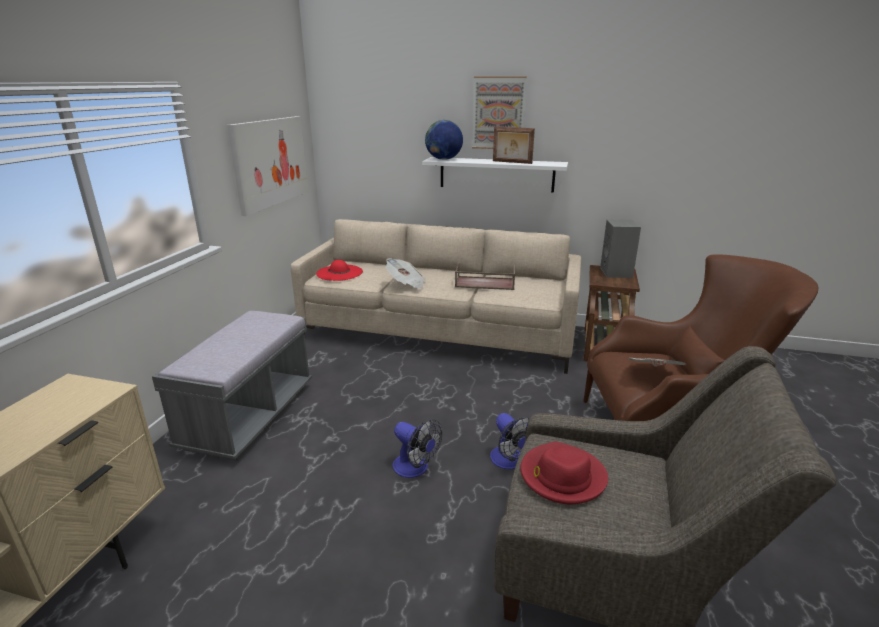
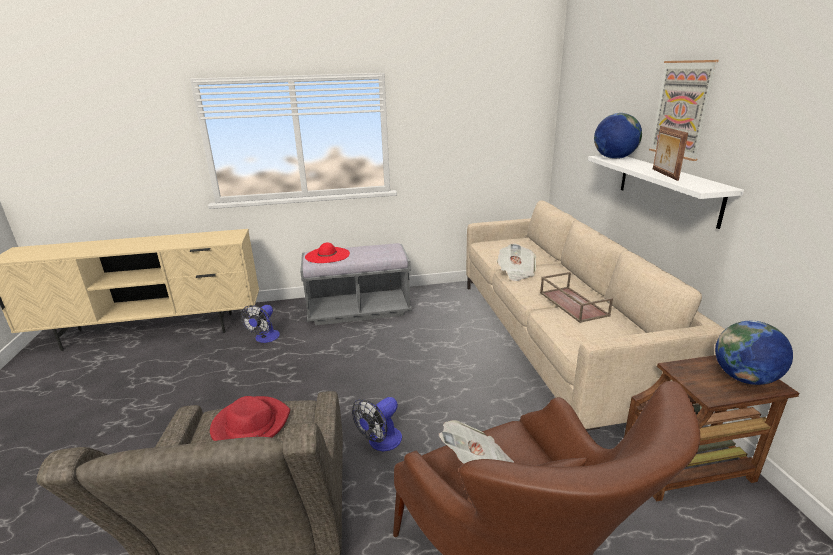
camera: 65 degrees right, 0 degrees up
(270, 162) = (481, 138): picture -> none
(339, 273) = (501, 245): red hat -> red hat (327, 255)
(415, 468) = (343, 394): fan -> fan (265, 339)
(617, 273) = (744, 378): grey speaker -> globe

